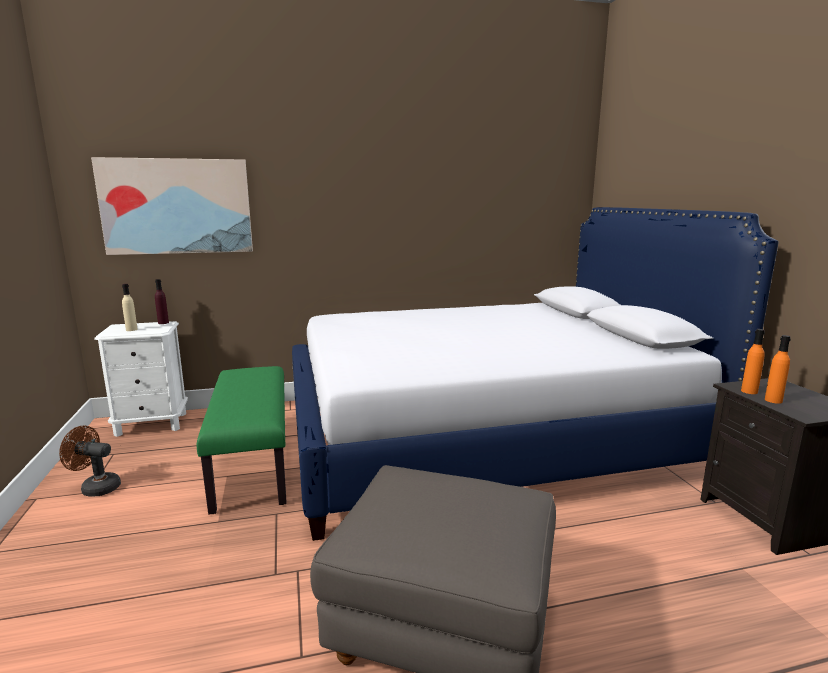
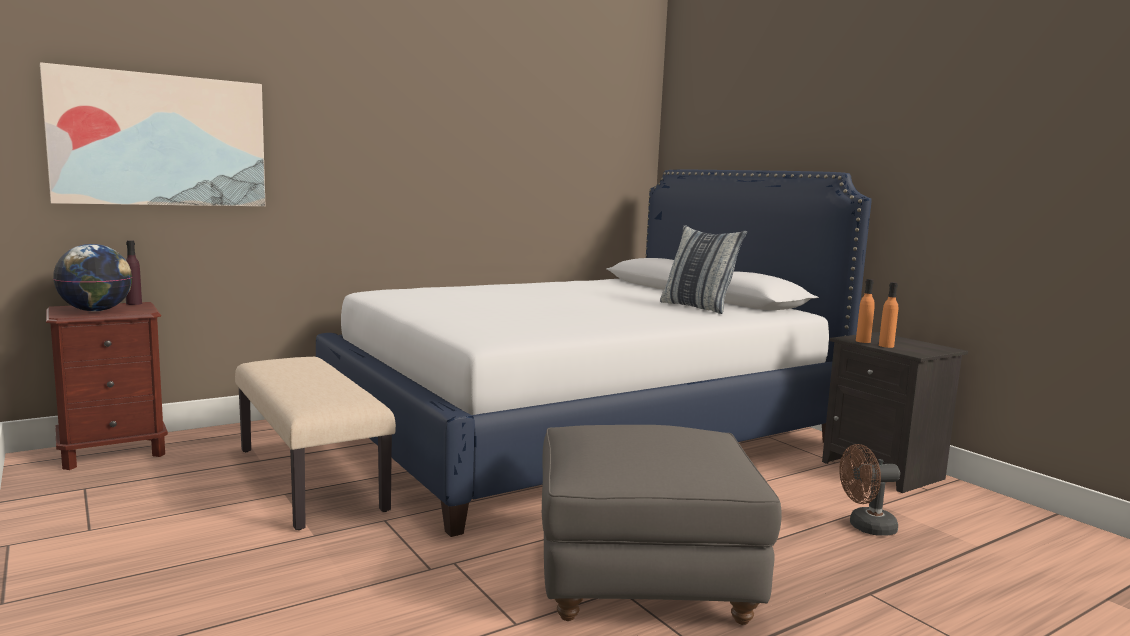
camera: 20 degrees left, 5 degrees down
(96, 487) = (96, 524): brown fan -> brown fan (865, 527)
(131, 329) = (96, 310): beige bottle -> globe
(152, 424) = (113, 452): white nightstand -> brown nightstand
(254, 463) = (311, 478): green bench -> beige bench
(586, 342) = (698, 307): none -> pillow

